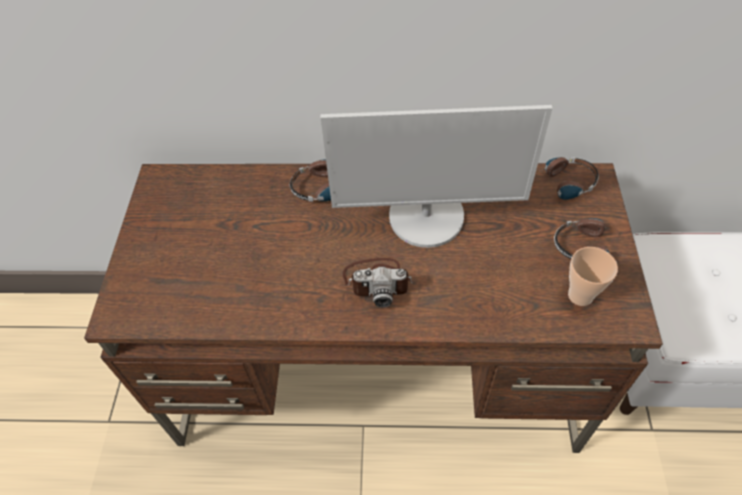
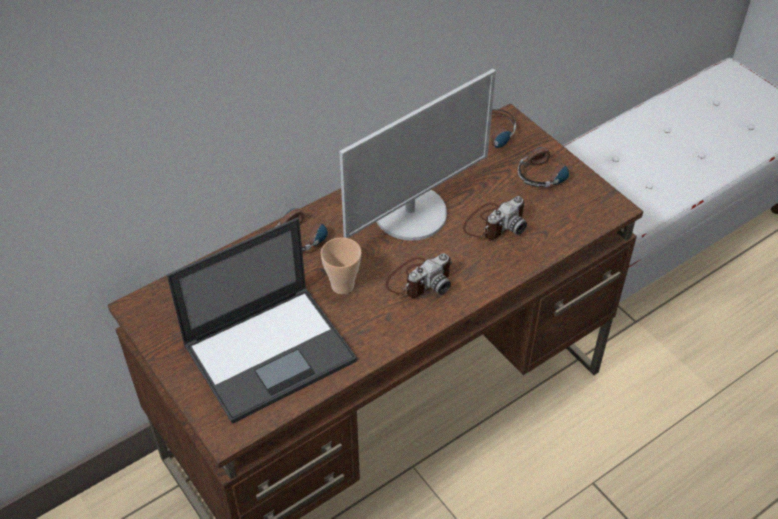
camera: 40 degrees left, 5 degrees down
(207, 270) = (271, 351): none -> laptop
(493, 268) = (494, 223): none -> camera
(580, 295) = (568, 209): cup -> cup (342, 286)

